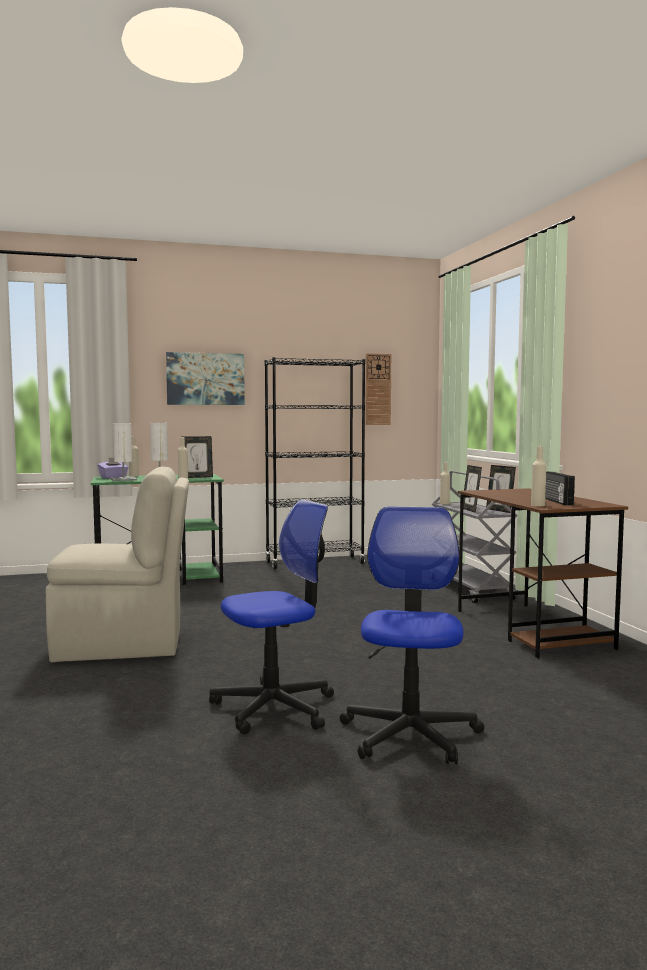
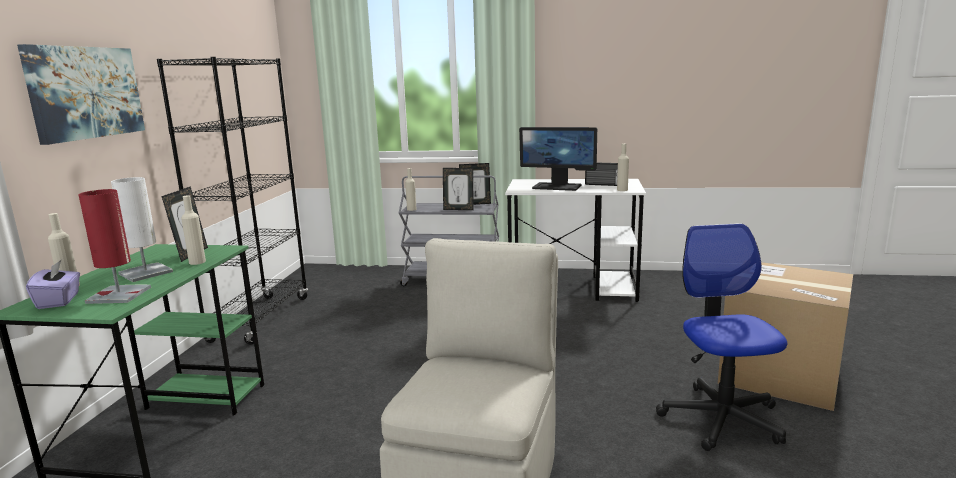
camera: 65 degrees left, 10 degrees up
(123, 479) = (119, 295): white table lamp -> red table lamp
(378, 389) = (249, 94): wall clock -> none
(410, 734) = (780, 374): office chair -> cardboard box
(514, 495) = (557, 186): none -> monitor
(531, 629) = (574, 287): brown desk -> white desk

